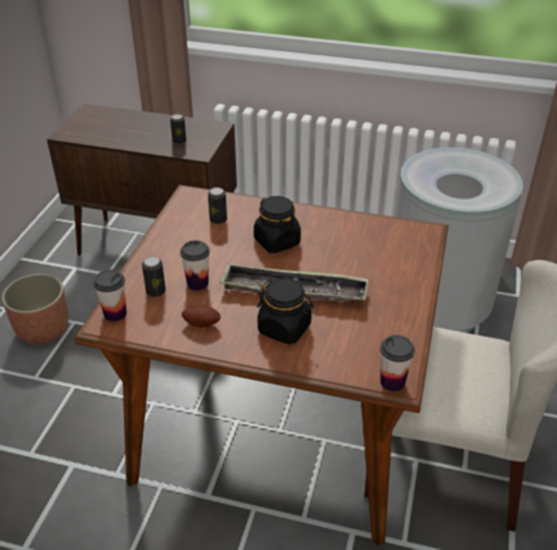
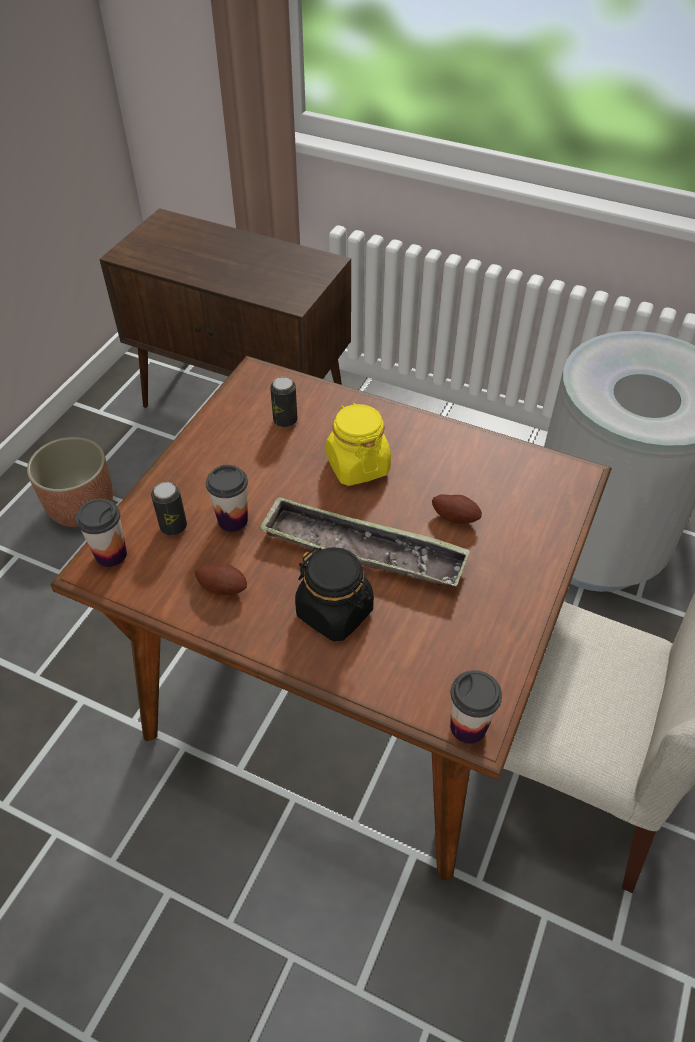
camera: 10 degrees right, 10 degrees up
(179, 141) = (270, 280): can -> none
(276, 241) = (357, 465): black jar -> yellow jar
(352, 264) = (455, 517): none -> potato

